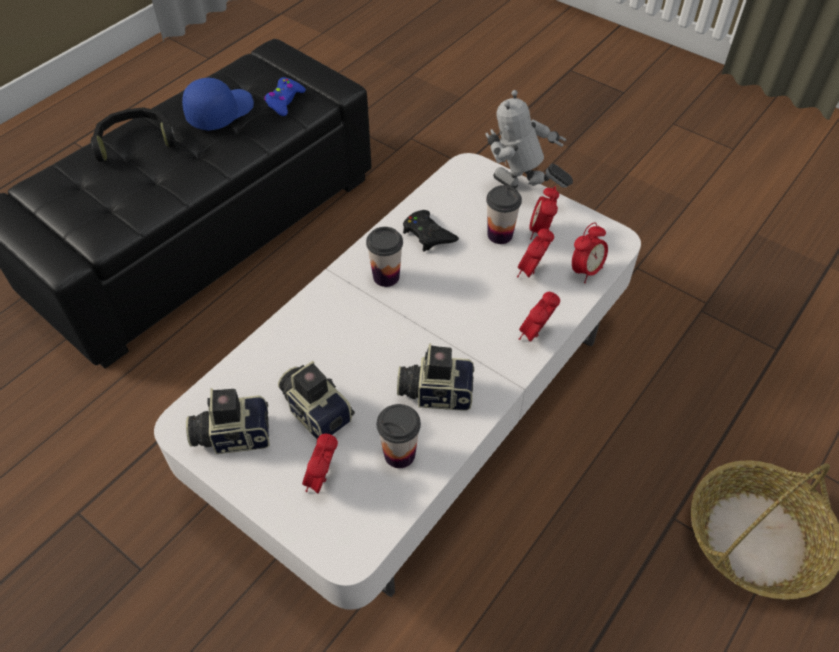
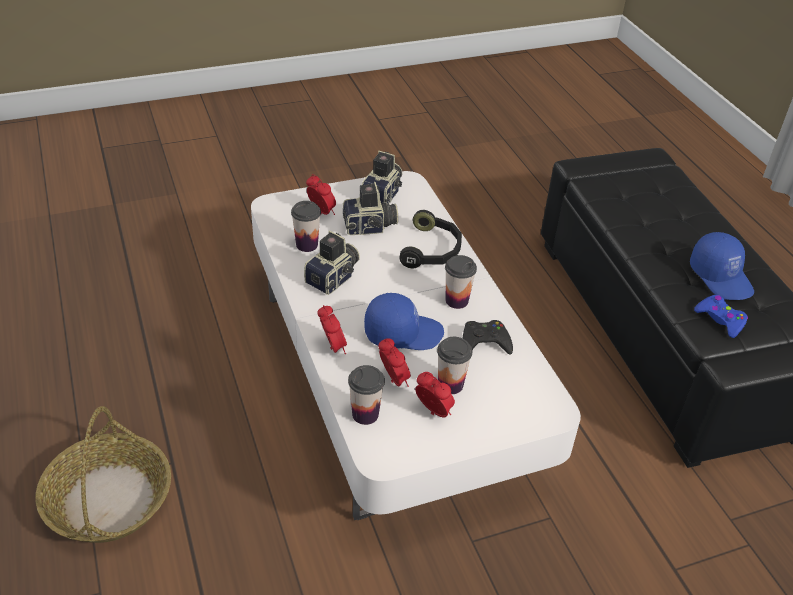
camera: 120 degrees right, 10 degrees down
(135, 141) = (702, 225): black headphones -> black headphones (432, 250)
(466, 294) = (403, 332): none -> blue cap
(520, 194) = (491, 427): toy robot -> none
(586, 271) = (365, 414): alarm clock -> cup

